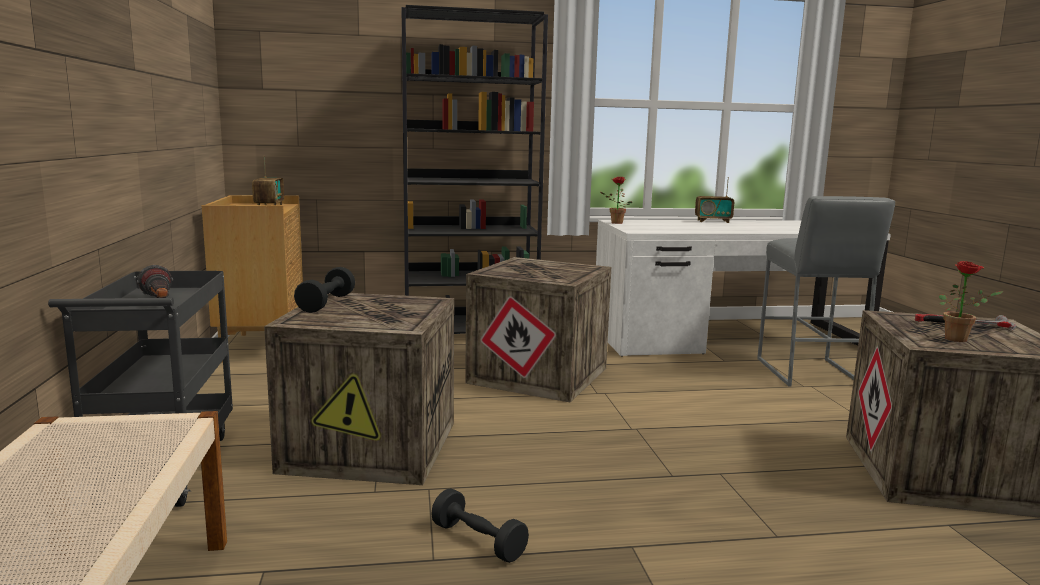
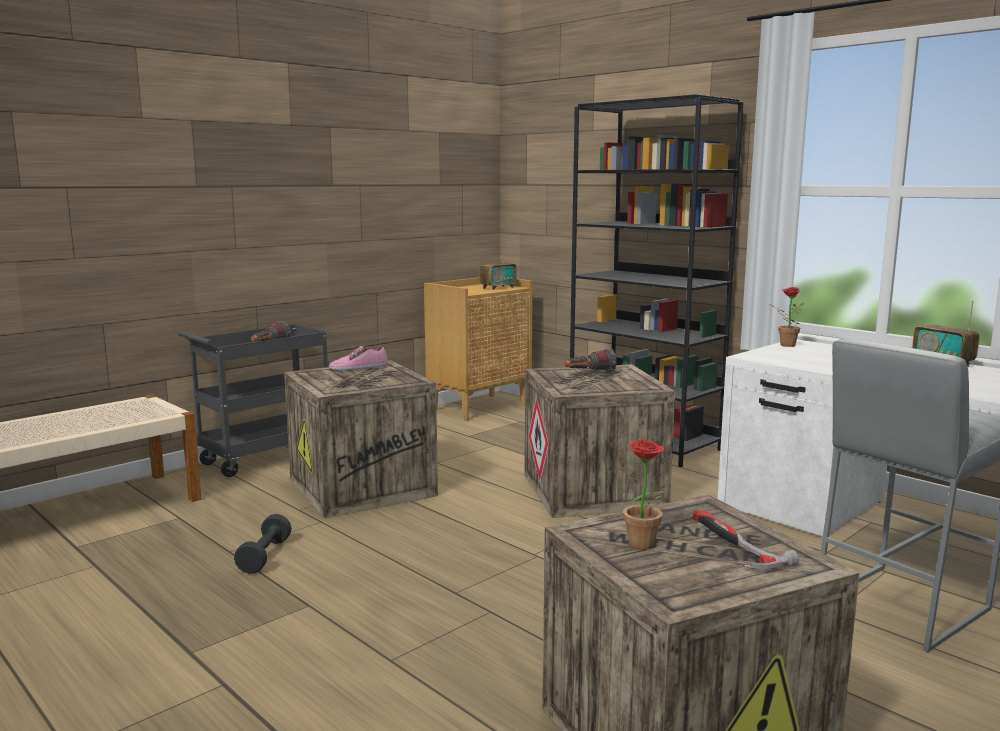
camera: 55 degrees right, 0 degrees up
(326, 303) = (358, 367): black dumbbell -> shoe
(521, 267) = (589, 373): none -> flashlight

